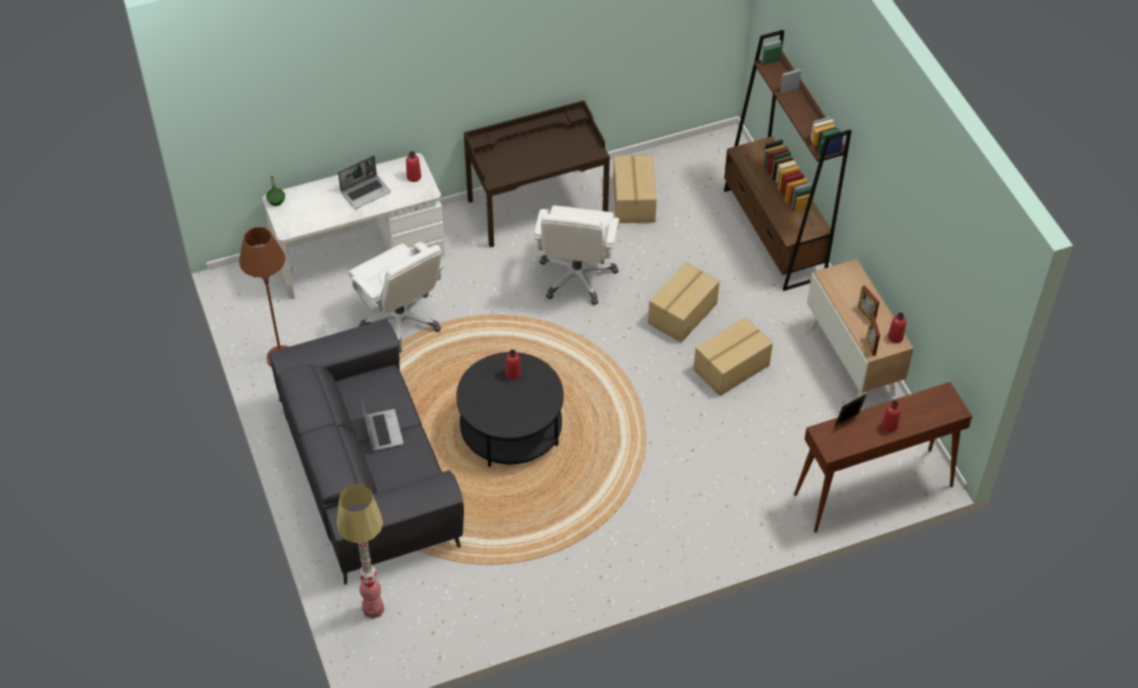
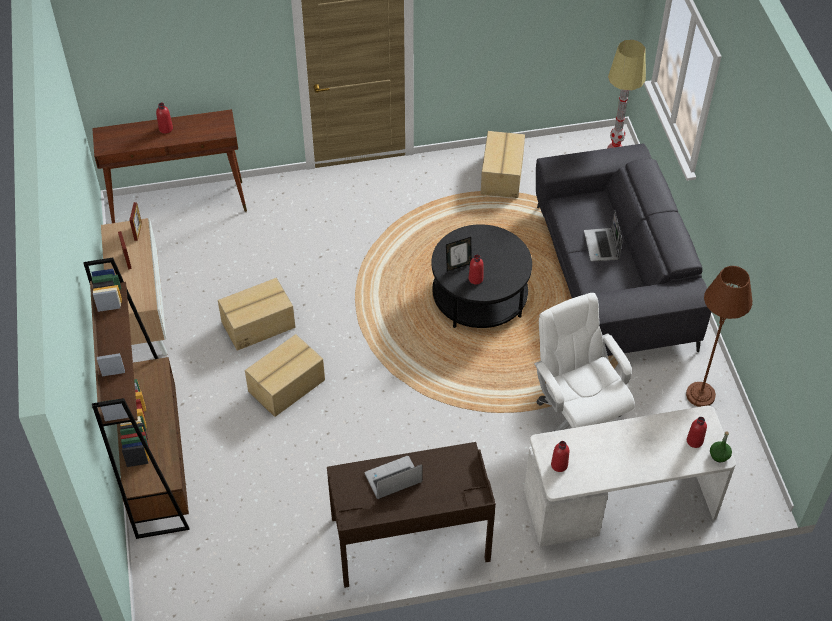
camera: 170 degrees left, 0 degrees up
(366, 192) = (615, 452): laptop -> laptop (392, 479)
(577, 277) = (384, 442): white office chair -> none
(633, 201) = (298, 530): cardboard box -> cardboard box (502, 175)
(848, 422) = (199, 136): picture frame -> picture frame (458, 266)
(895, 337) = (112, 235): red bottle -> red bottle (694, 441)

